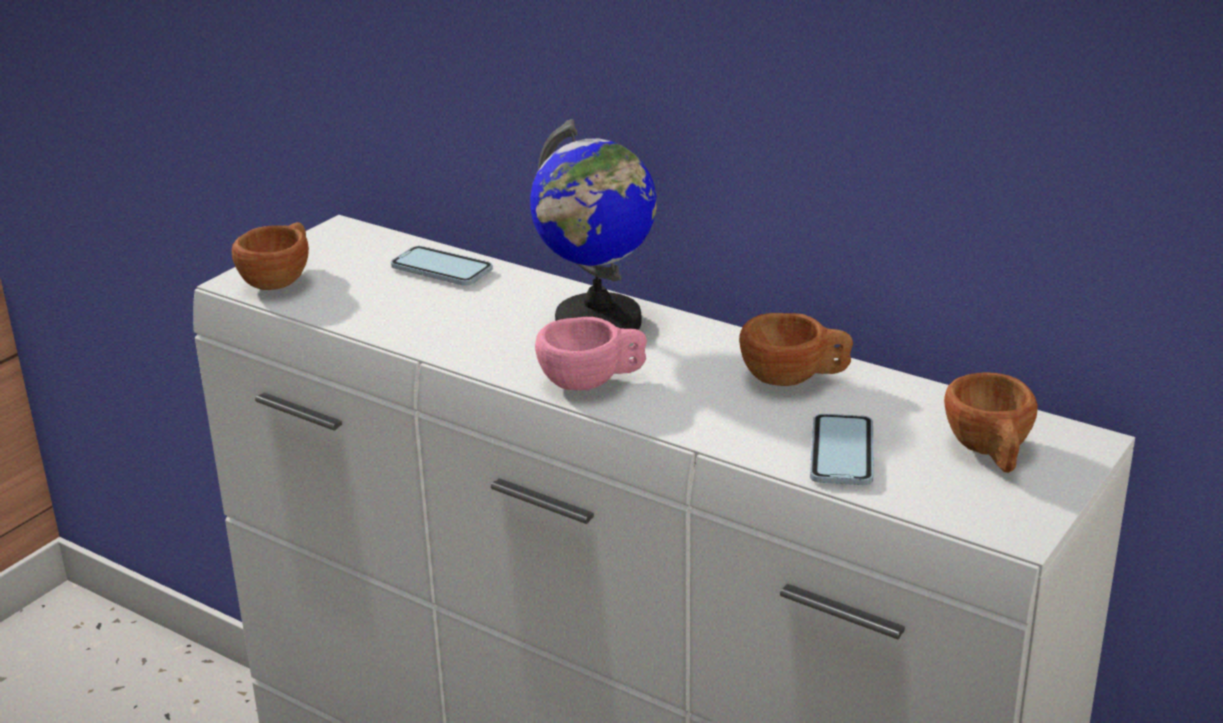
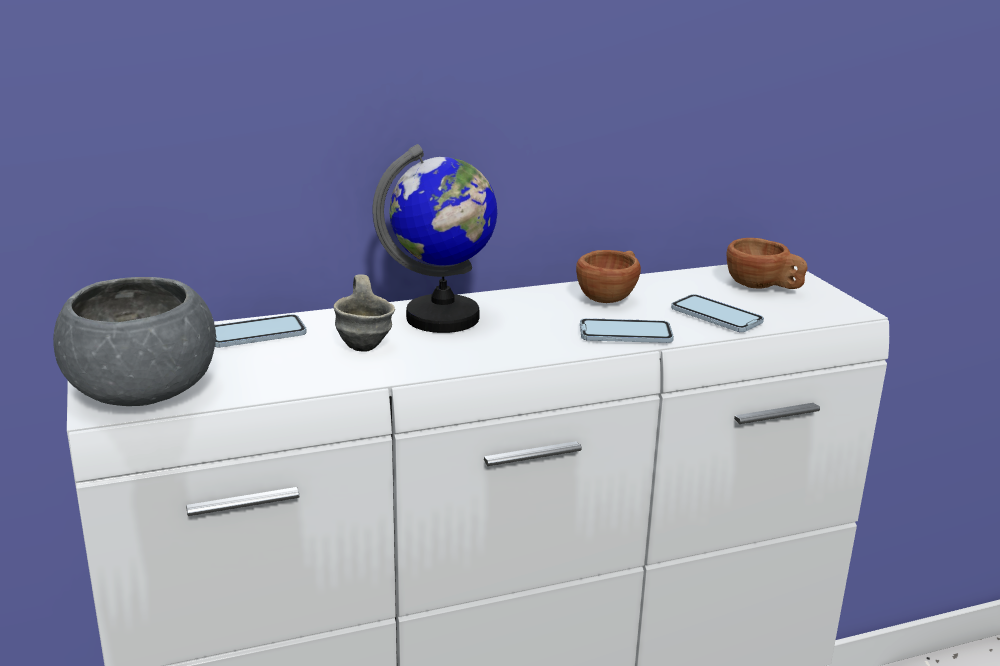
camera: 55 degrees left, 5 degrees down
(281, 280) = (141, 392): brown cup -> grey bowl
(489, 317) = (367, 344): none -> grey mug
(593, 382) = (523, 345): pink cup -> none
(704, 420) = (625, 334): none -> phone

